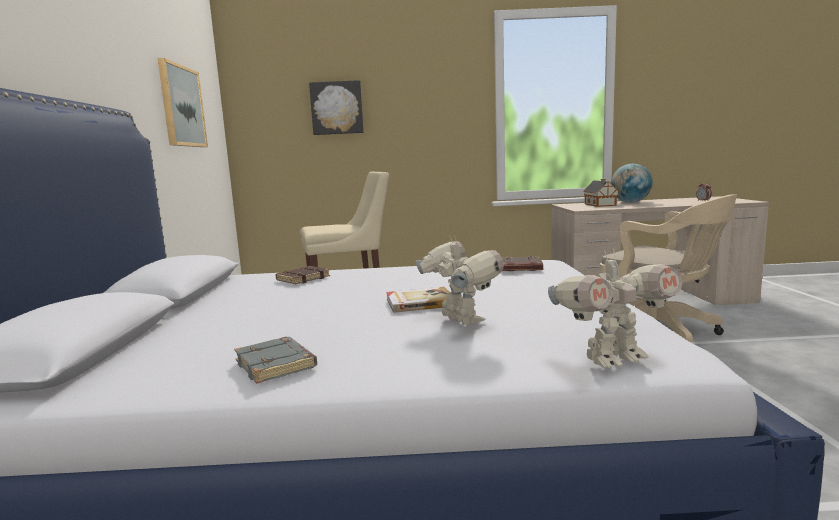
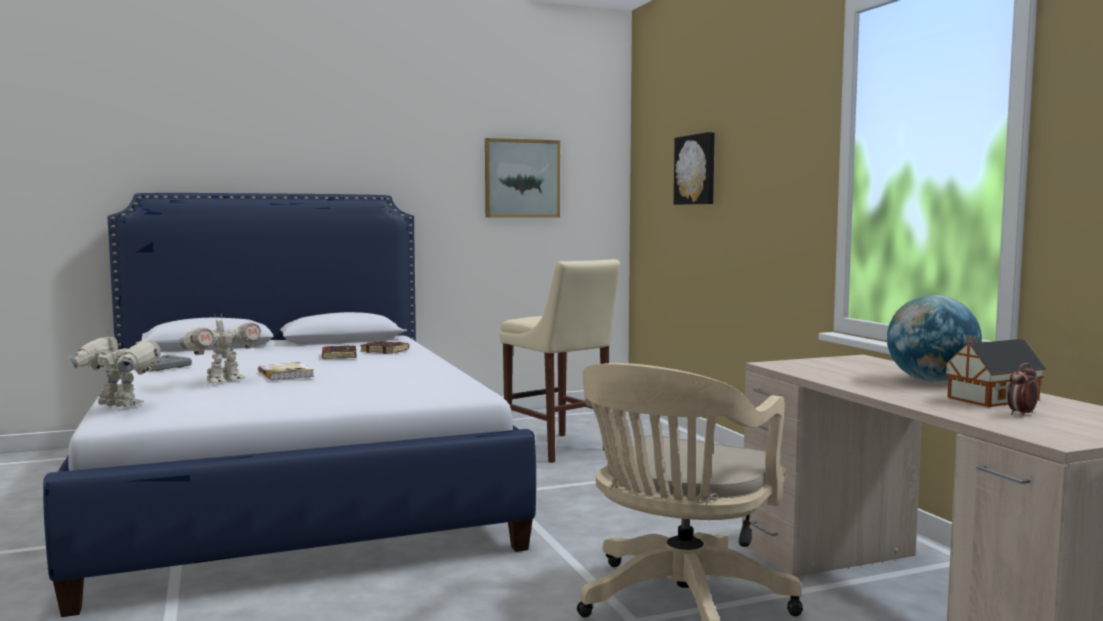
camera: 70 degrees right, 5 degrees down
(519, 268) = (427, 387): brown book -> brown book (338, 356)
(600, 205) = (863, 369): toy house -> toy house (989, 399)
(612, 358) = (118, 406): toy robot -> toy robot turned 150 degrees clockwise

